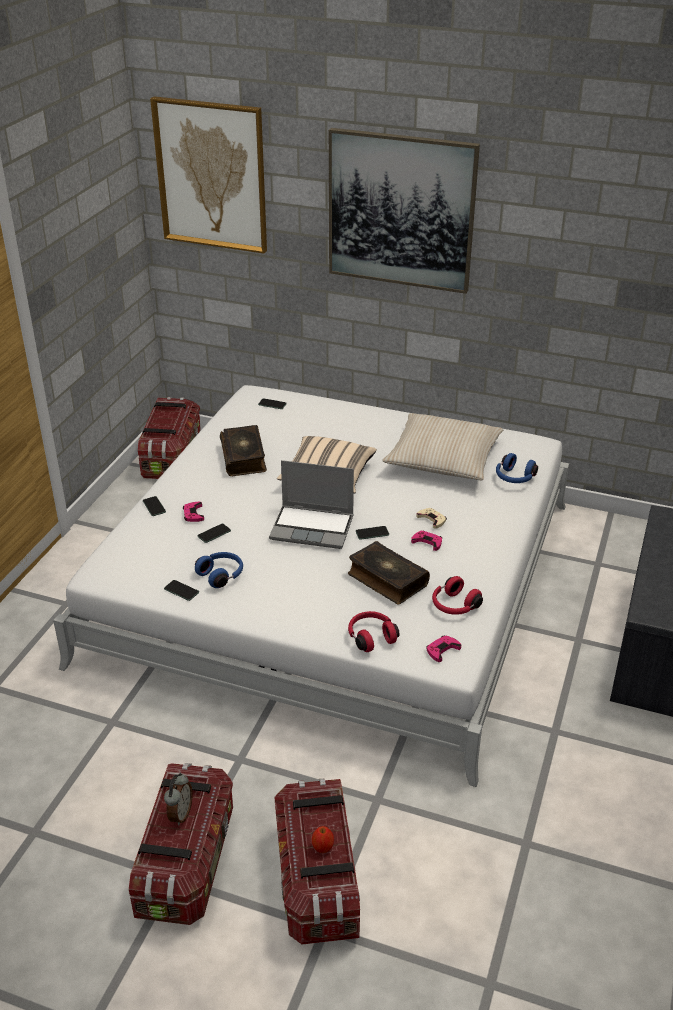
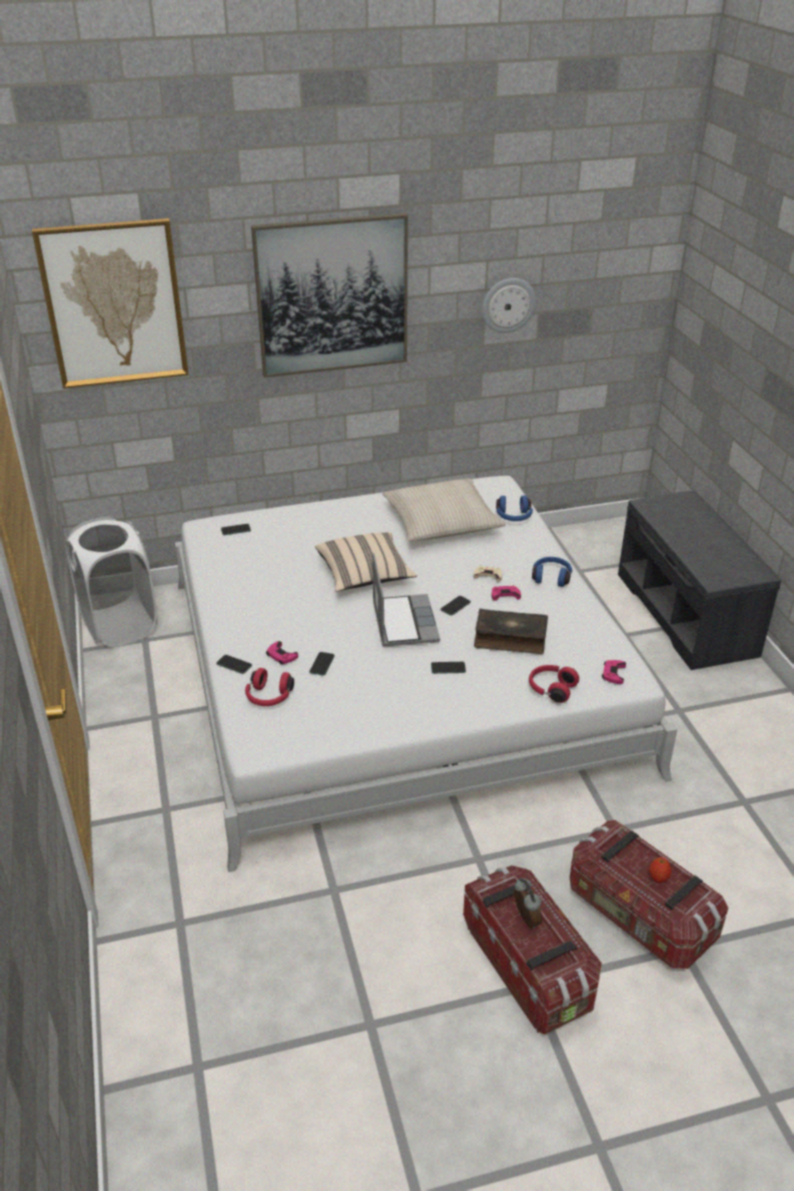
camera: 35 degrees left, 0 degrees up
(172, 455) = (120, 625): storage box -> white laundry basket
(181, 590) = (351, 726): phone -> phone (448, 668)
(221, 575) = (371, 696): blue headphones -> blue headphones (551, 577)
(244, 457) = (268, 587): book -> none
(313, 527) = (403, 622): laptop -> laptop turned 75 degrees counterclockwise
(454, 606) = (582, 636): red headphones -> red headphones (269, 697)
(583, 262) = (508, 305): none -> wall clock

